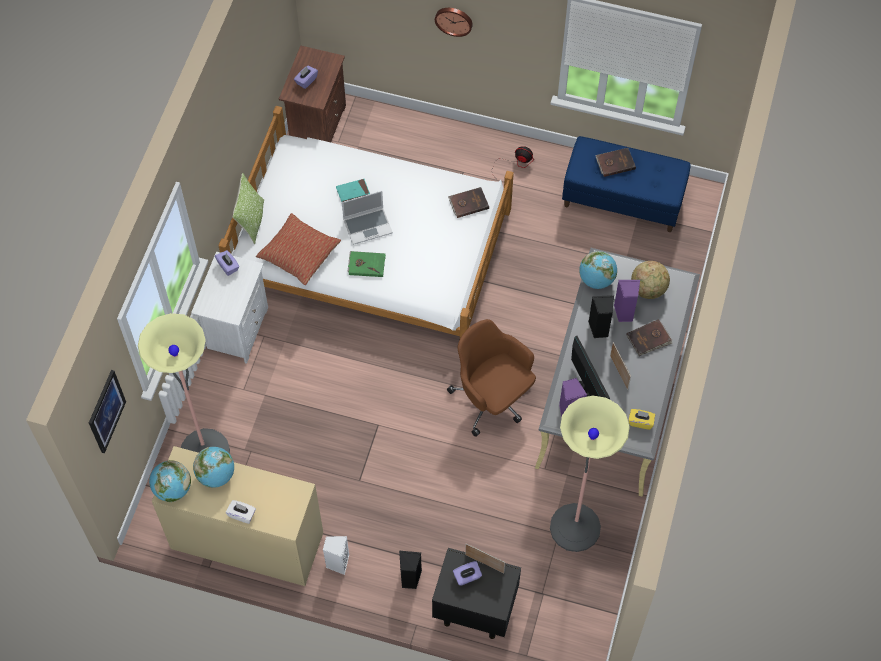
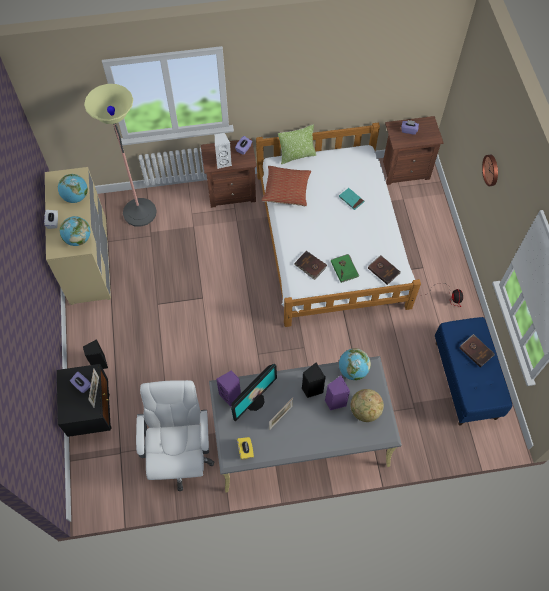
camera: 65 degrees right, 0 degrees up
(106, 411) = (63, 103): picture -> none
(172, 489) = (57, 179): globe -> globe (78, 239)
(236, 329) = (231, 192): white nightstand -> brown nightstand
(337, 562) = (94, 316): white speaker -> white speaker (223, 162)
(366, 264) = (300, 230): green book -> green book (344, 268)
(368, 226) = (330, 219): laptop -> none
(492, 399) = (255, 359): brown office chair -> none
(575, 528) = (180, 454): floor lamp -> white office chair
(649, 339) = (321, 428): brown book -> brown book (310, 266)

